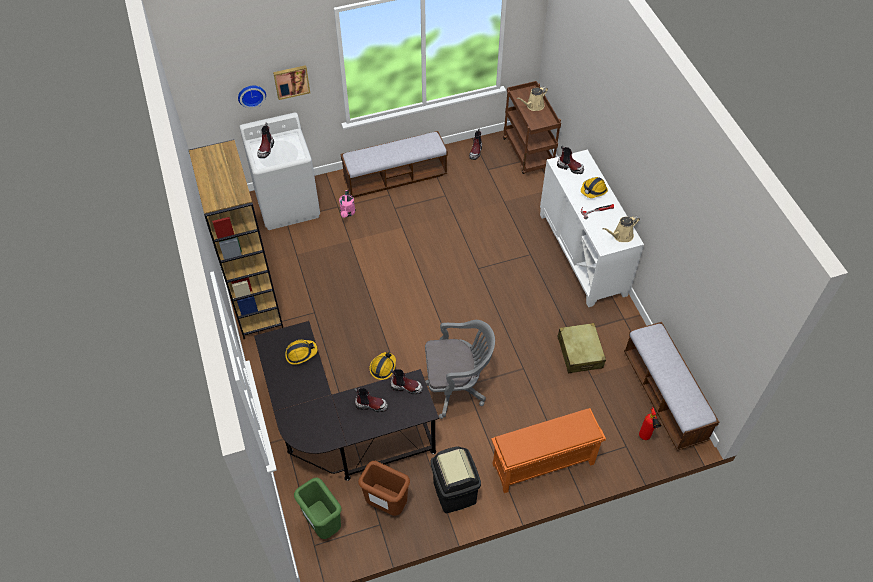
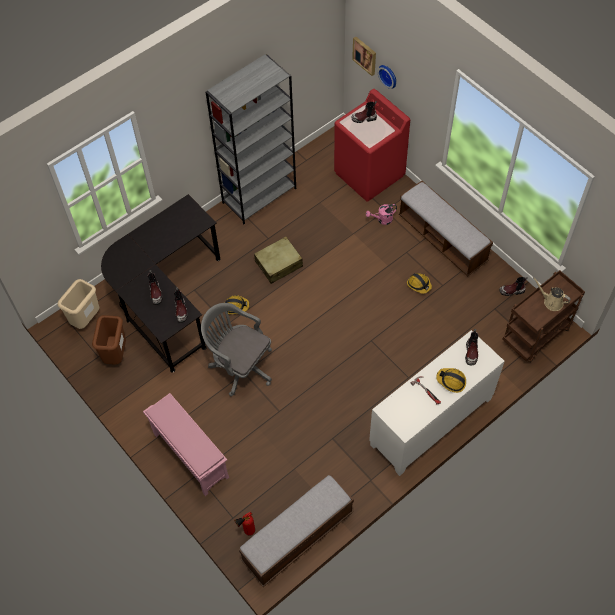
camera: 70 degrees right, 5 degrees up
(254, 302) = (259, 195): brown bookcase -> grey bookcase
(288, 204) = (369, 174): white washing machine -> red washing machine
(291, 81) = (415, 93): picture -> picture (365, 55)
(301, 353) = (184, 230): hard hat -> hard hat (419, 284)
(322, 524) = (86, 319): green trash can -> beige trash can
(454, 492) = (142, 398): black trash can -> none
(455, 386) = (239, 365): grey office chair -> grey office chair turned 150 degrees clockwise
(542, 465) = (190, 455): orange shoe rack -> pink shoe rack
(580, 352) = (315, 452): beige suitcase -> beige suitcase (279, 264)
(621, 236) = (405, 420): beige watering can -> none

